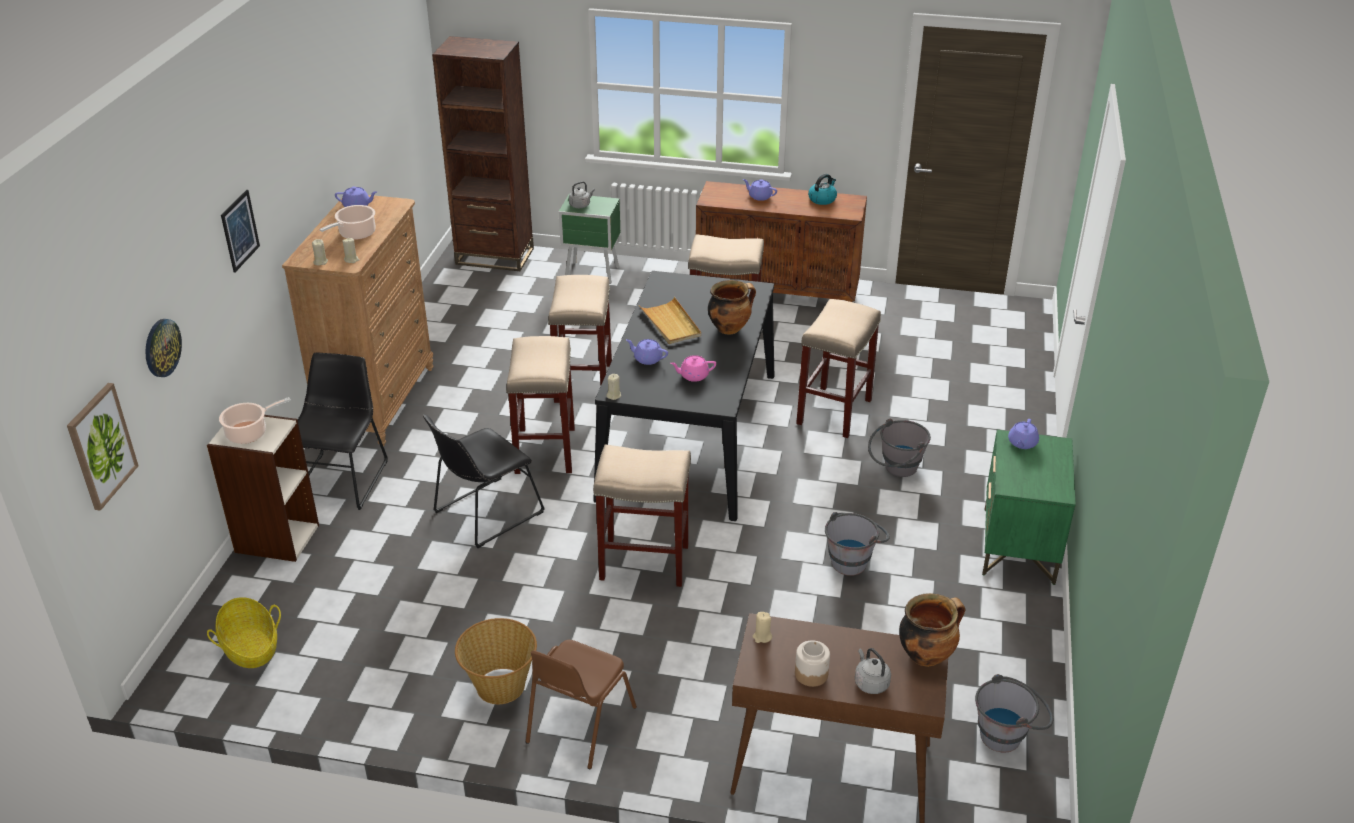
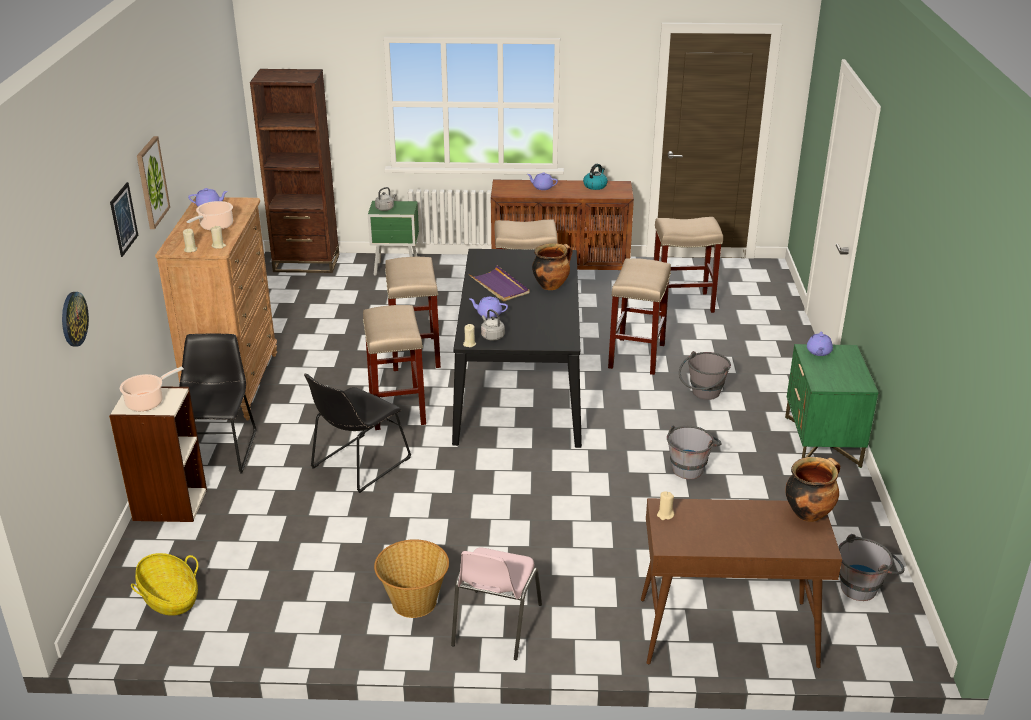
camera: 10 degrees left, 5 degrees down
(101, 446) = (33, 406): picture -> picture (151, 182)
(579, 725) = (495, 625): brown chair -> pink chair
(643, 562) = (511, 488): beige stool -> beige stool (681, 303)
(670, 323) = (499, 286): beige tray -> purple tray
(693, 376) = (533, 323): pink teapot -> none
(811, 674) = (718, 539): jar -> none
(870, 683) = (770, 539): grey kettle -> grey kettle (492, 336)

